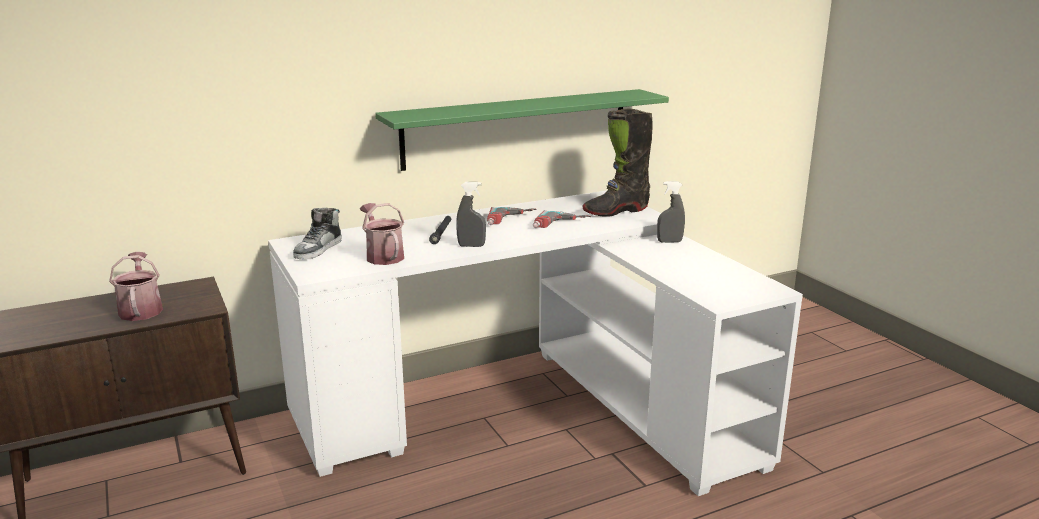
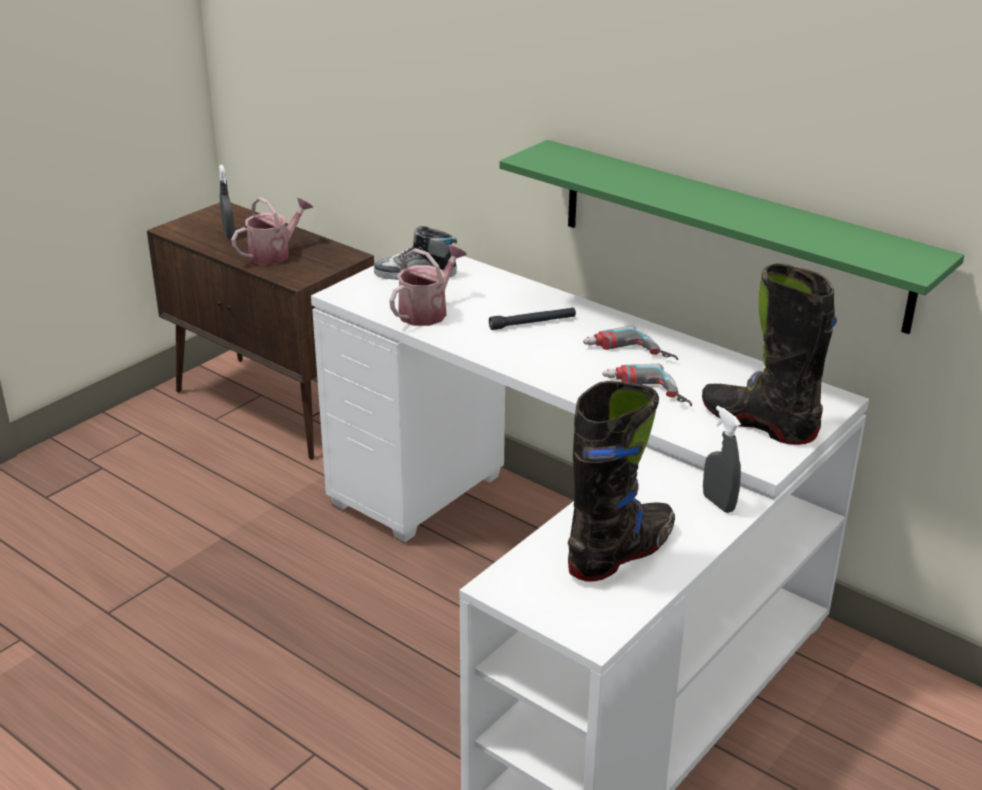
camera: 65 degrees right, 10 degrees up
(471, 246) = (506, 353): grey spray bottle -> grey spray bottle (229, 234)
(703, 270) = (621, 553): none -> black boot

